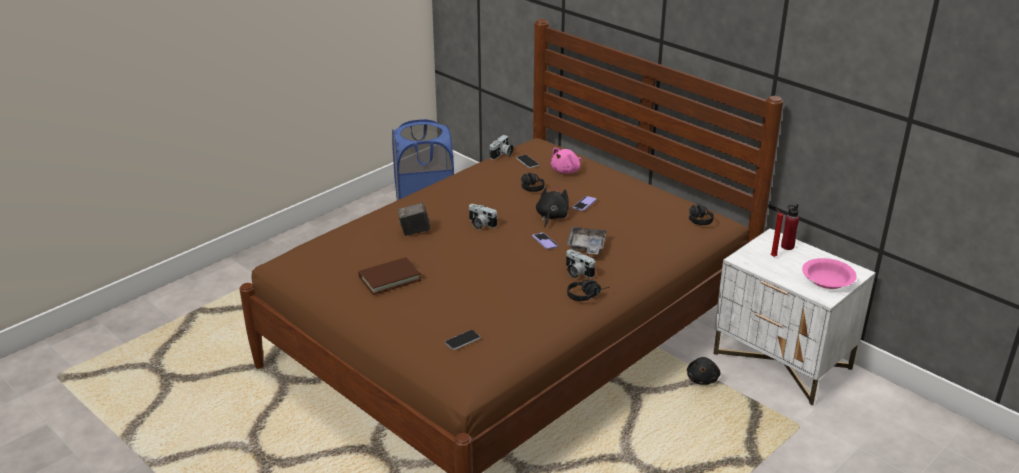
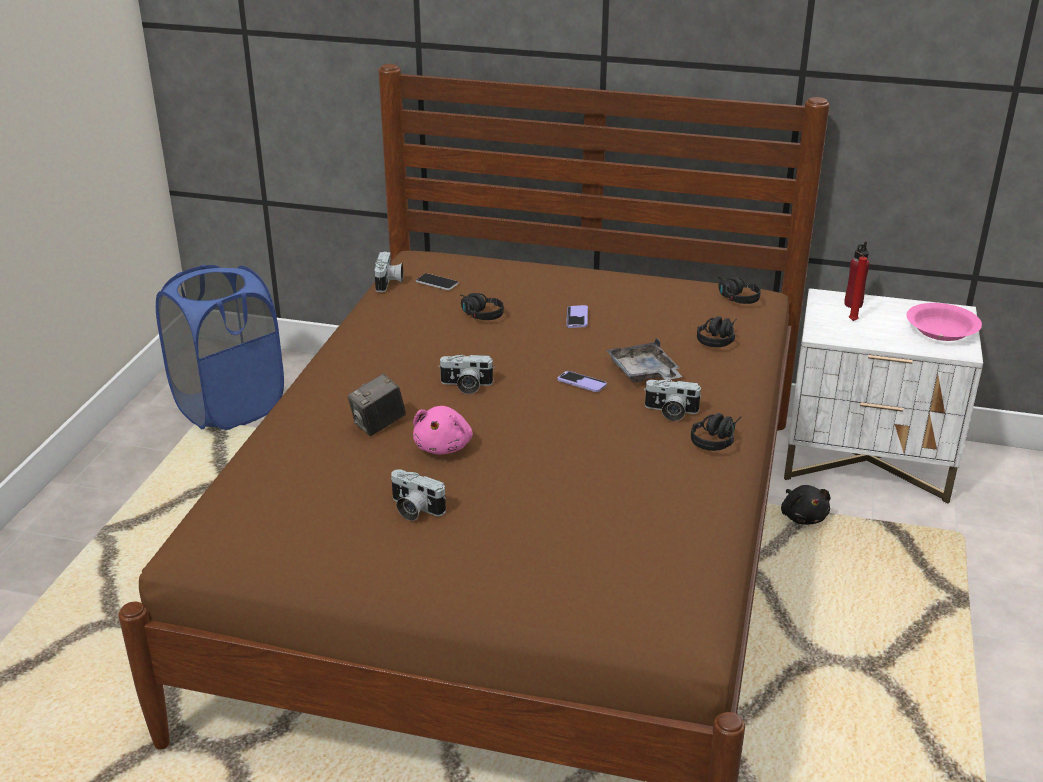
camera: 30 degrees left, 0 degrees up
(390, 278) = (414, 509): brown book -> camera
(462, 340) = (624, 565): phone -> none
(551, 217) = (552, 347): black plush toy -> none
(566, 171) = (502, 281): pink plush toy -> pink plush toy (444, 446)
(656, 240) = (718, 338): none -> black headphones

